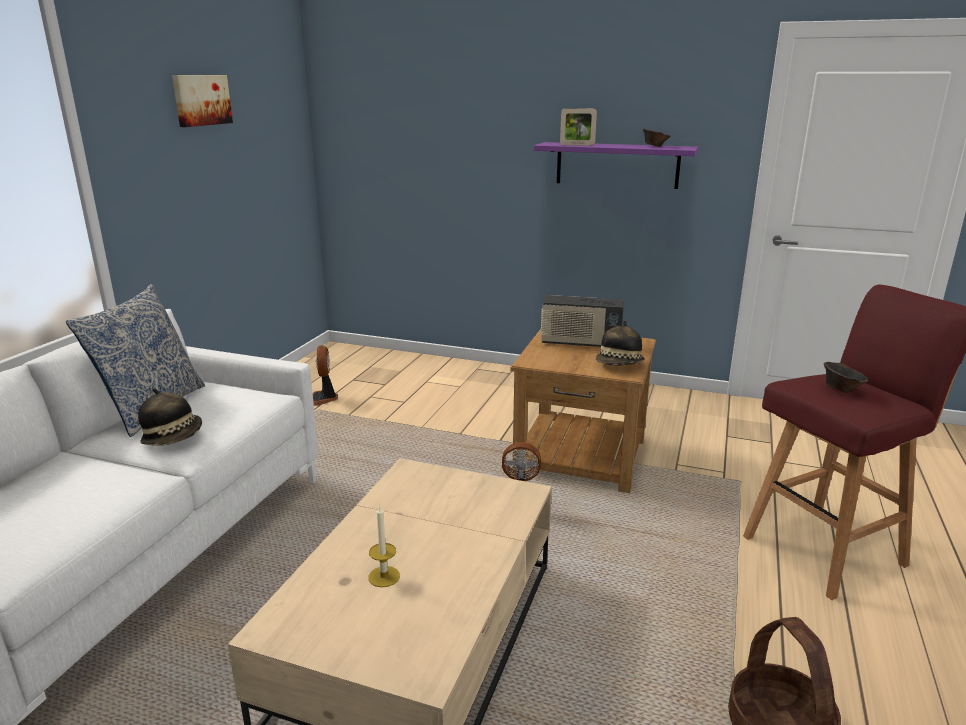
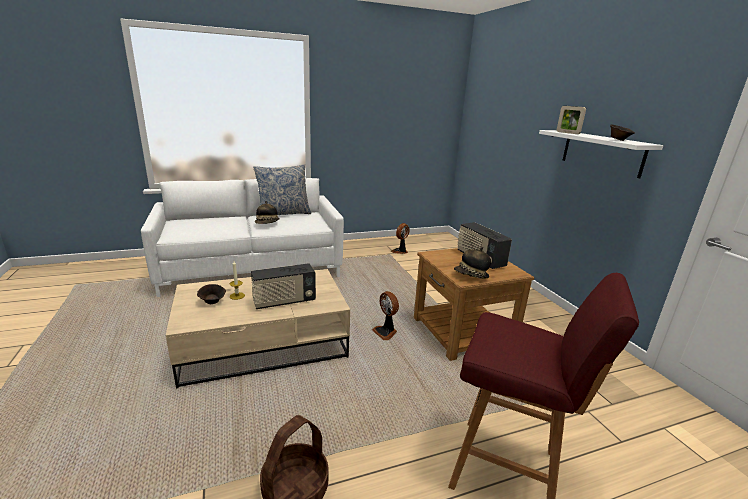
camera: 50 degrees right, 0 degrees up
(201, 100) = (382, 89): picture -> none
(465, 534) = (284, 301): none -> radio
(617, 165) = (601, 152): purple shelf -> white shelf
(841, 390) = (512, 336): brown bowl -> brown bowl (213, 302)

